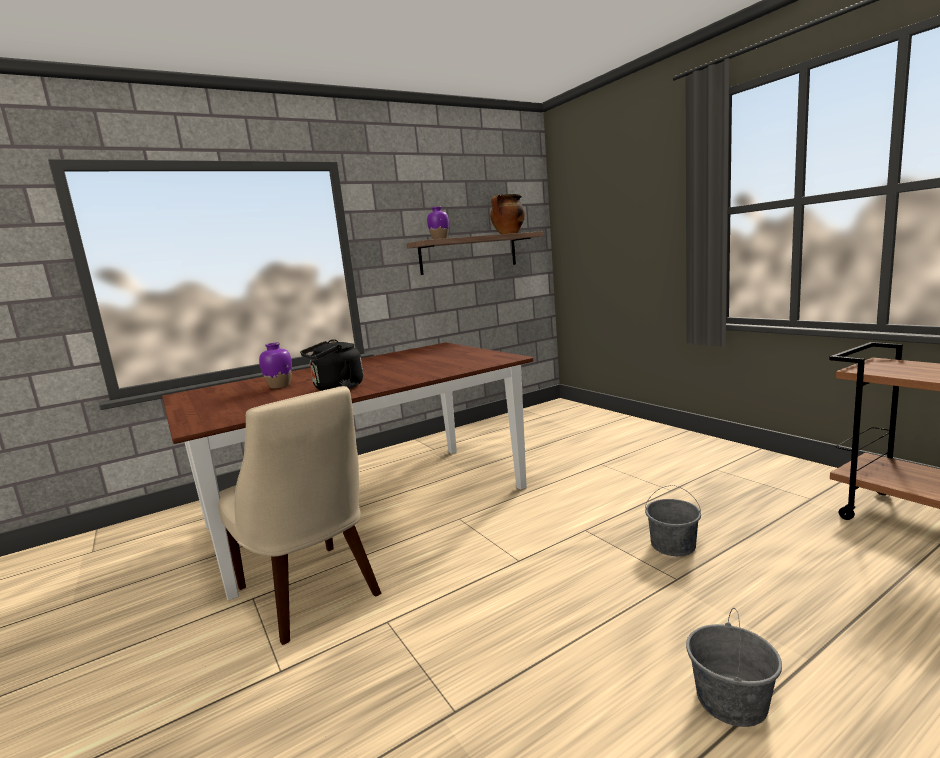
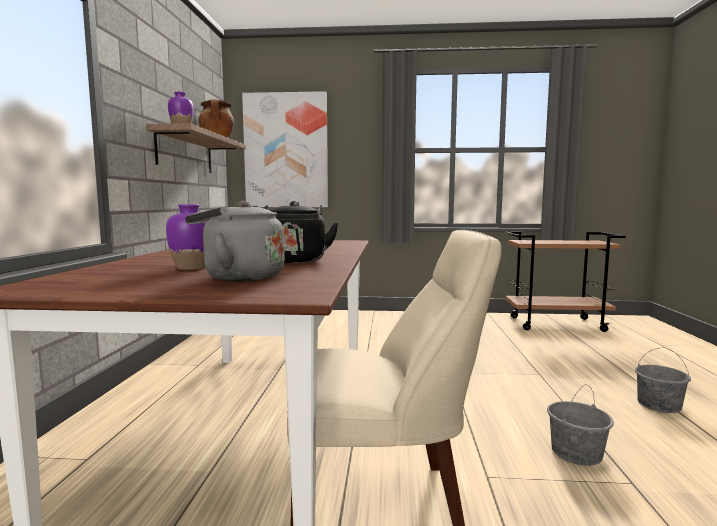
camera: 55 degrees left, 5 degrees down
(249, 402) = (239, 277): none -> grey kettle
(597, 228) = (286, 151): none -> picture
(673, 545) = (503, 362): grey bucket -> grey bucket (576, 453)

